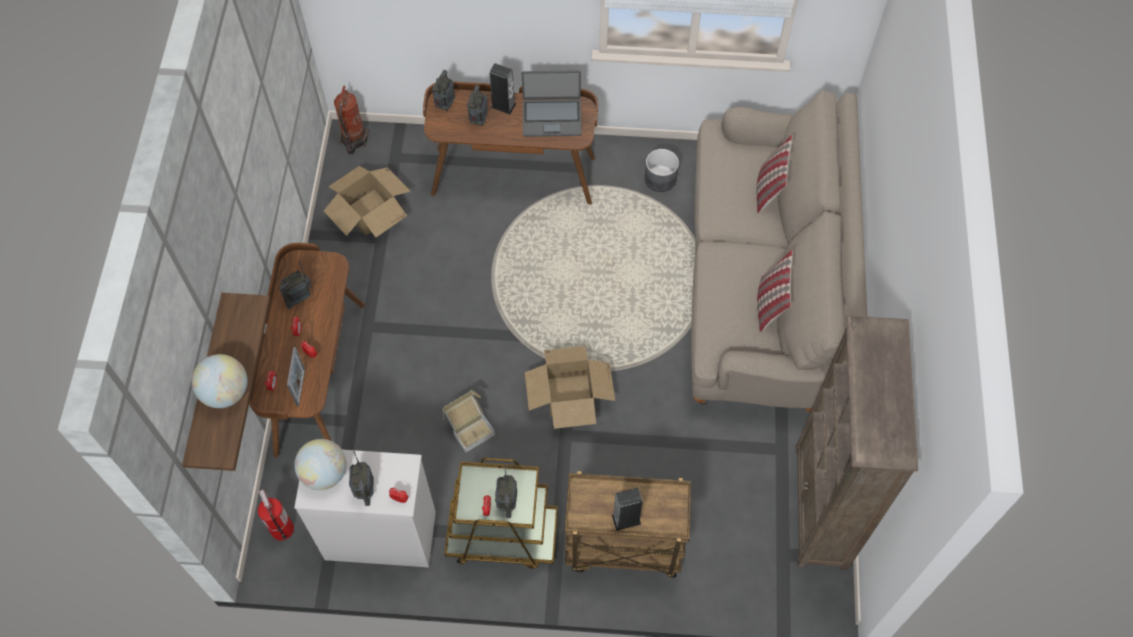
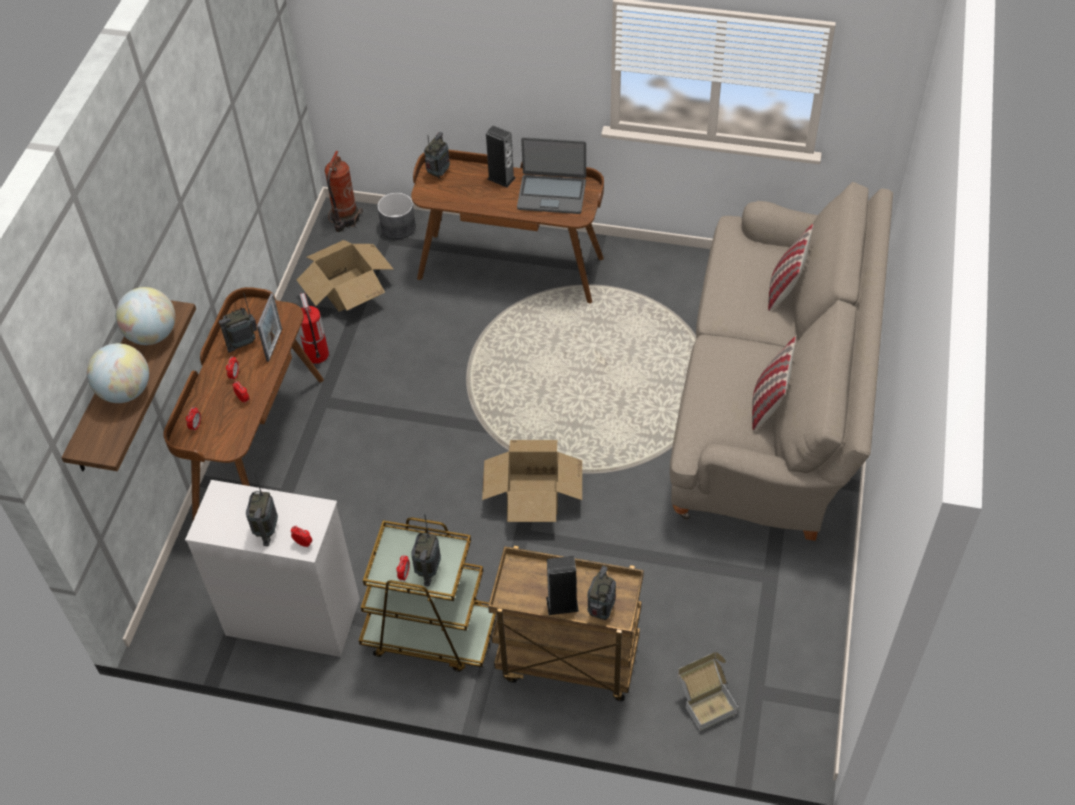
camera: 10 degrees right, 10 degrees down
(282, 529) = (185, 597): fire extinguisher -> fire extinguisher (317, 354)
(301, 387) = (225, 431): picture frame -> picture frame (274, 345)
(324, 473) = (226, 508): globe -> globe (152, 335)
(469, 428) = (414, 515): cardboard box -> cardboard box (705, 700)
(479, 120) = (472, 190): radio -> radio (601, 610)
(660, 179) = (672, 285): grey planter -> grey planter (398, 227)
(820, 508) = (808, 645): brown bookcase -> none

